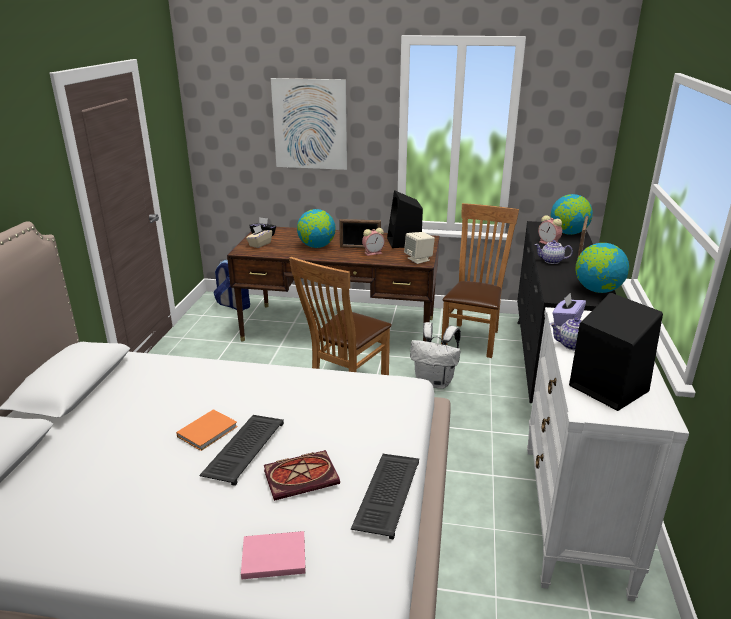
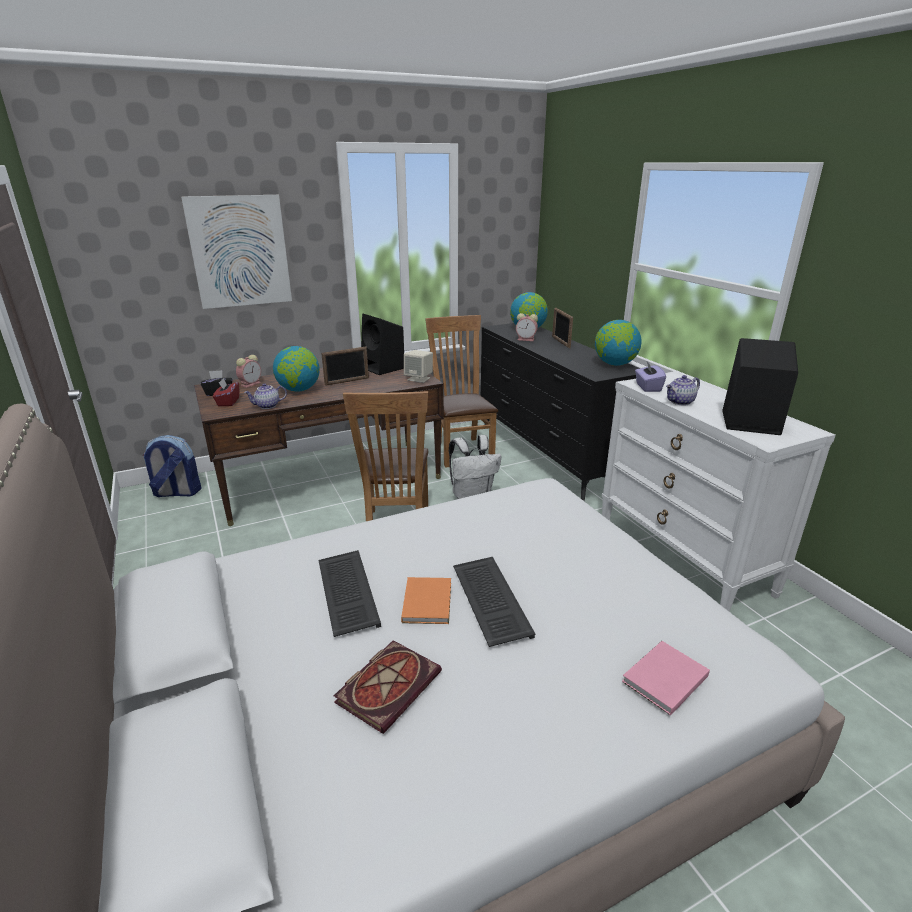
camera: 35 degrees left, 0 degrees up
(259, 244) = (228, 402): beige tissue box -> red tissue box
(302, 476) = (580, 598): book -> book (389, 685)
(373, 253) = (368, 383): alarm clock -> alarm clock (251, 384)
(386, 493) = (661, 578): keyboard -> keyboard (346, 592)
(551, 261) = (550, 351): teapot -> teapot (267, 406)

